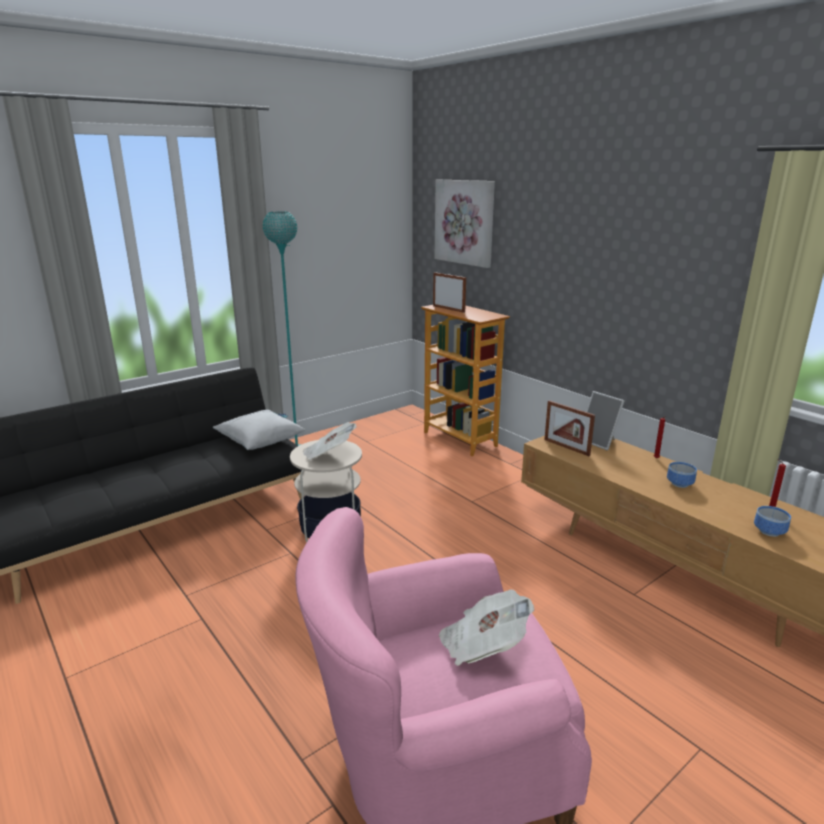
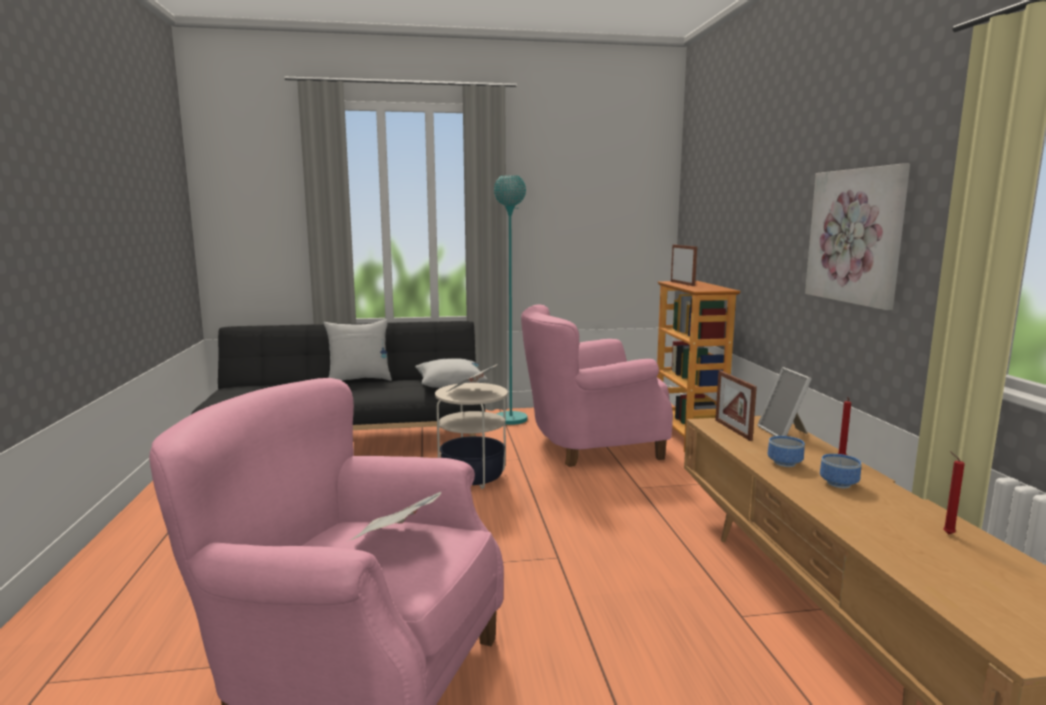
camera: 30 degrees right, 10 degrees down
(154, 455) = (359, 380): none -> grey pillow
(397, 469) = (591, 447): none -> pink armchair
(465, 222) = (714, 192): picture -> picture (856, 236)
(767, 531) = (906, 550): bowl -> bowl (783, 463)

